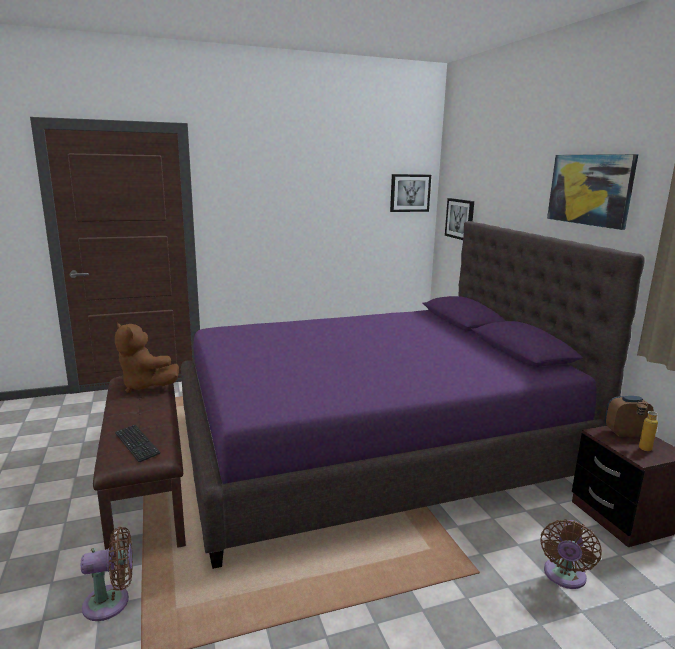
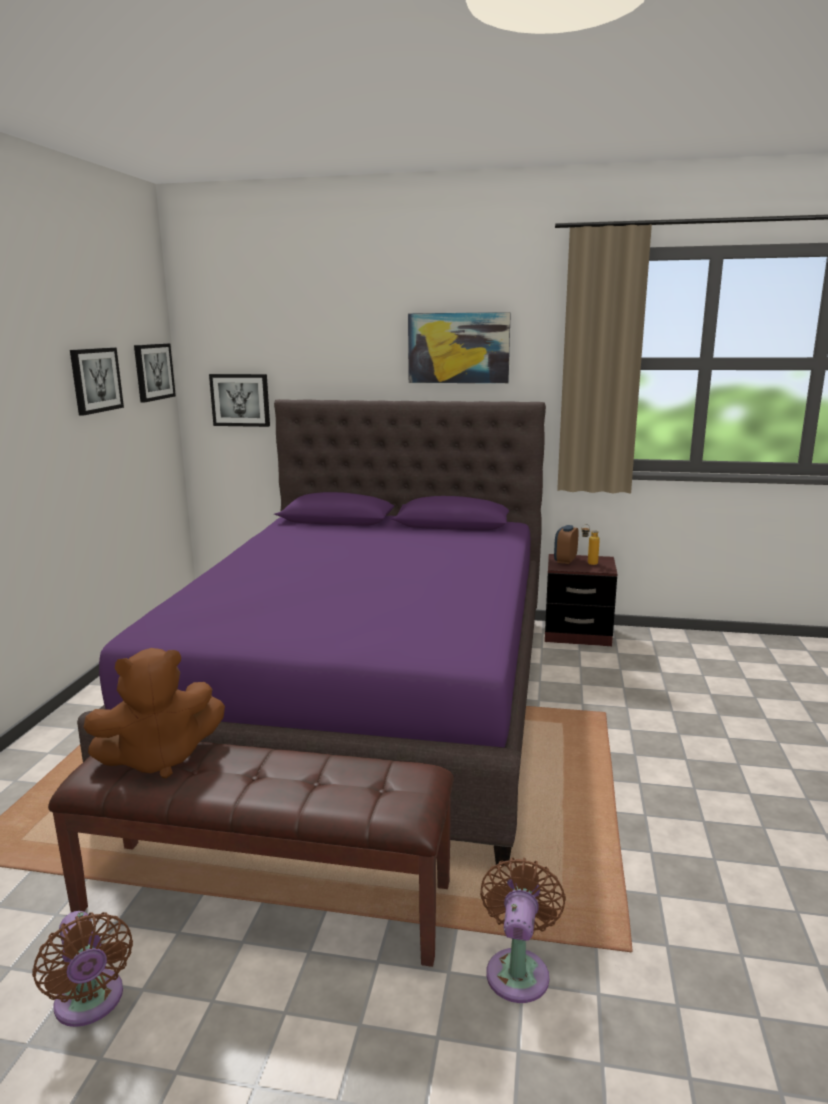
camera: 60 degrees left, 0 degrees up
(137, 444) = (372, 787): keyboard -> none
(346, 193) = (95, 380): none -> picture
(564, 577) = (629, 682): brown fan -> brown fan (90, 1004)

